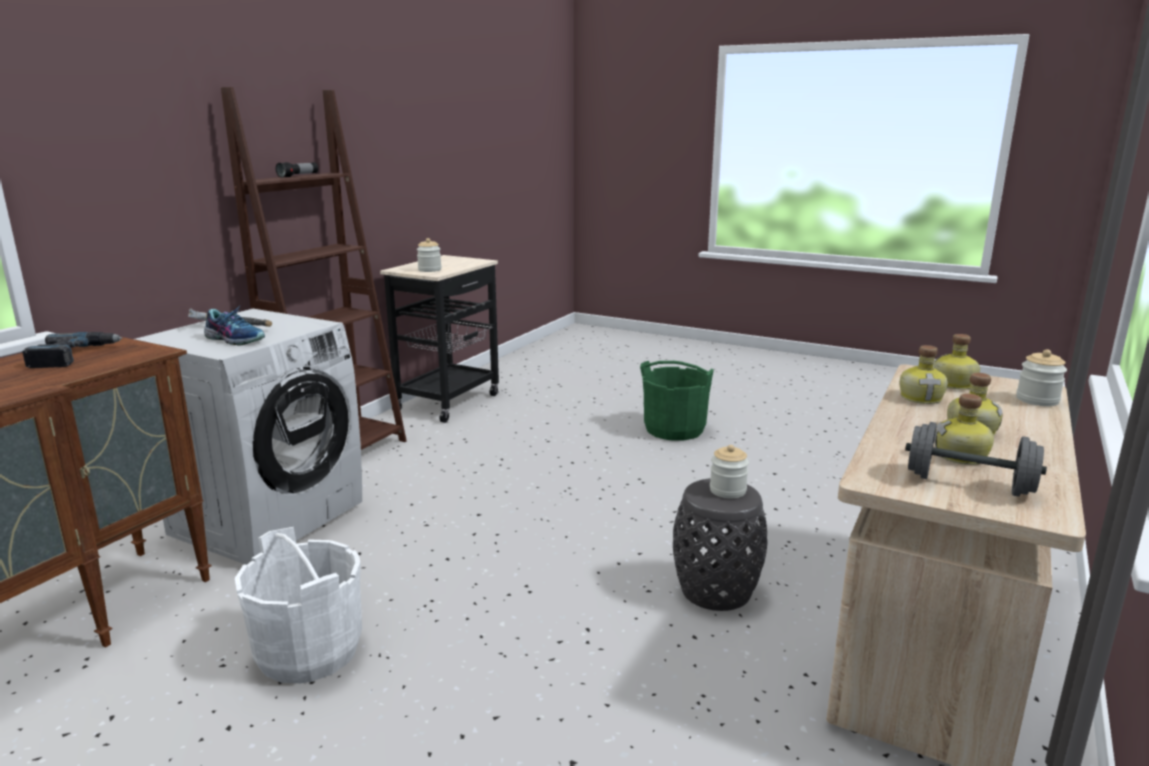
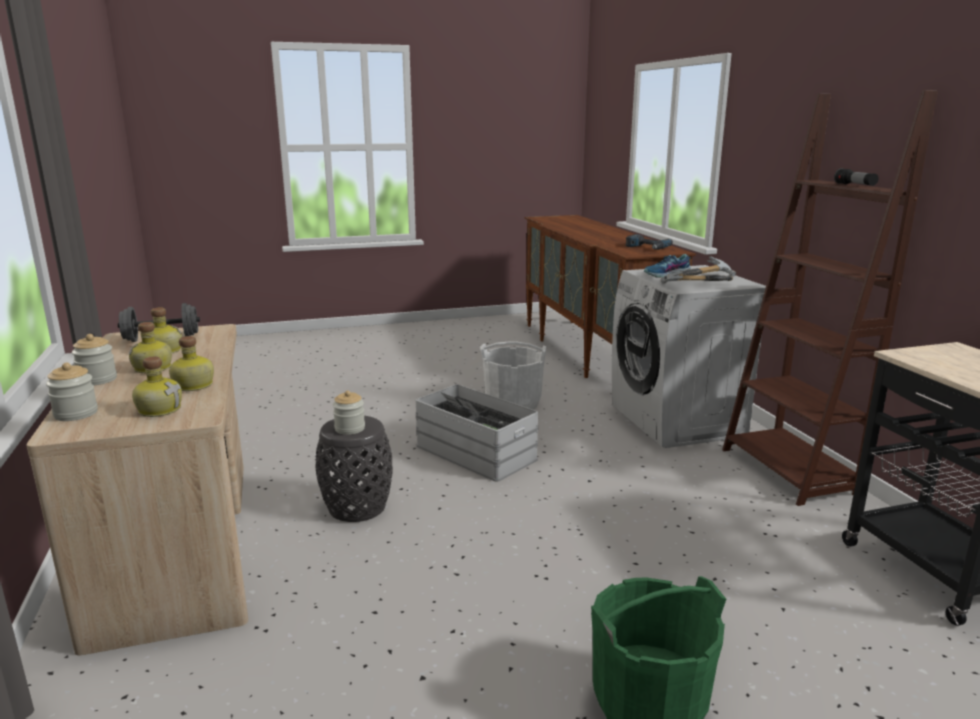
camera: 135 degrees right, 0 degrees up
(286, 324) = (693, 285): none -> hammer
(429, 270) = (937, 357): jar -> jar (97, 380)
(510, 594) = (474, 453): none -> grey storage box

